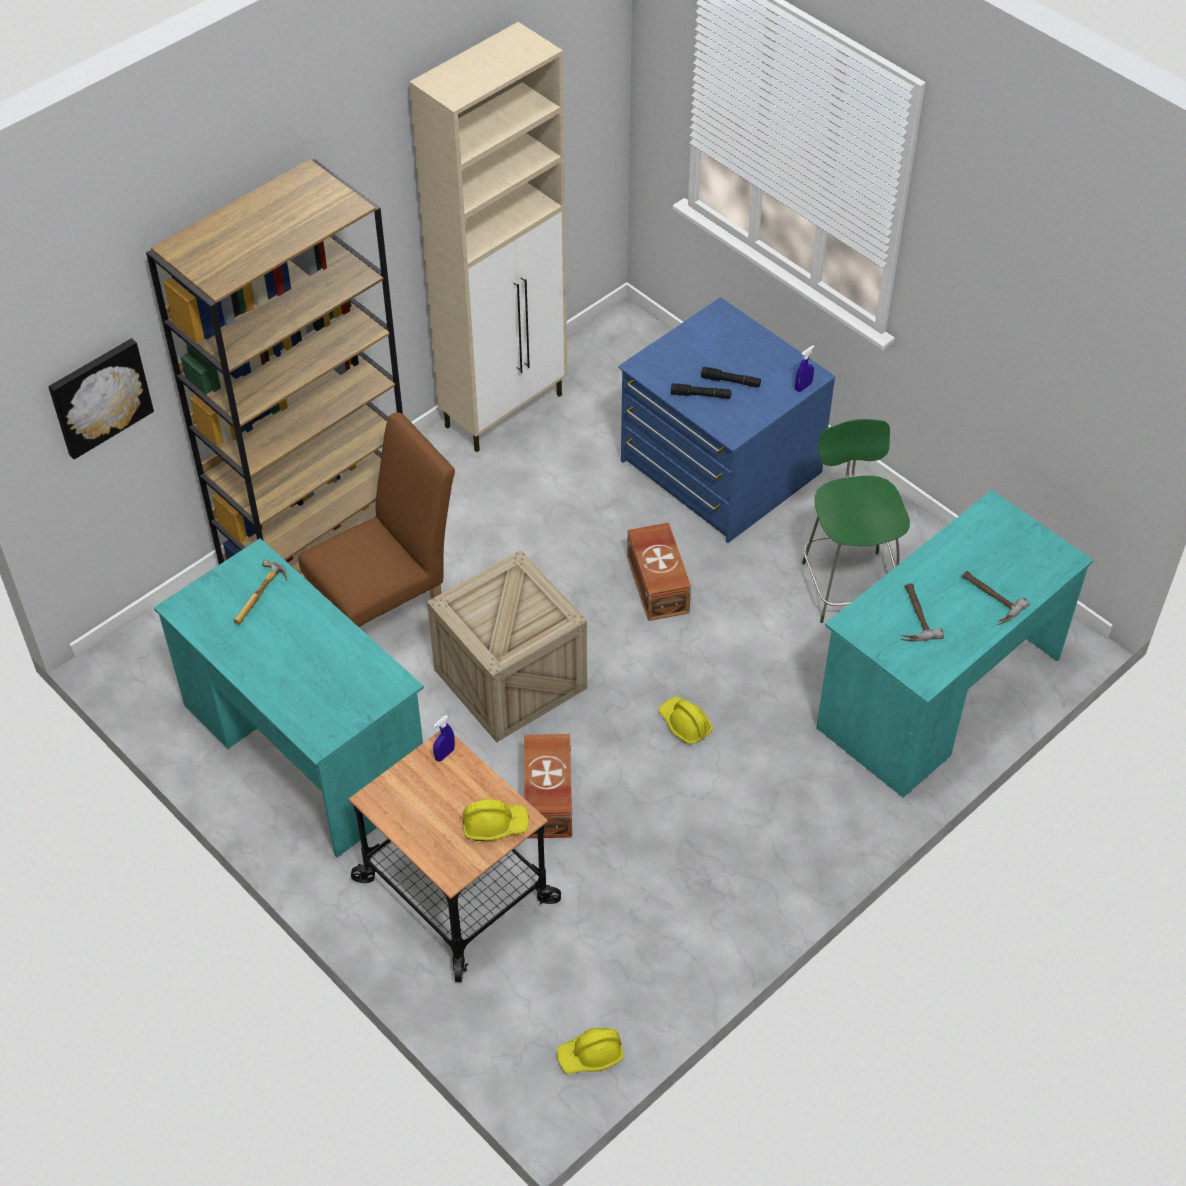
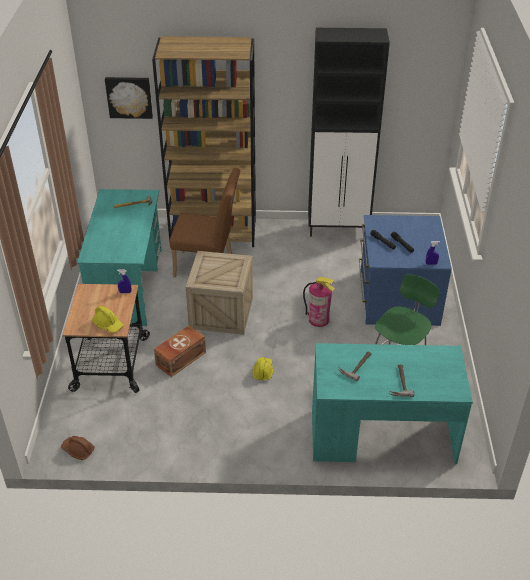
camera: 45 degrees right, 10 degrees down
(505, 410) = (339, 230): beige cabinet -> black cabinet
(590, 1055) = (78, 450): yellow hard hat -> brown hard hat
(658, 583) = (318, 319): brown storage box -> fire extinguisher

